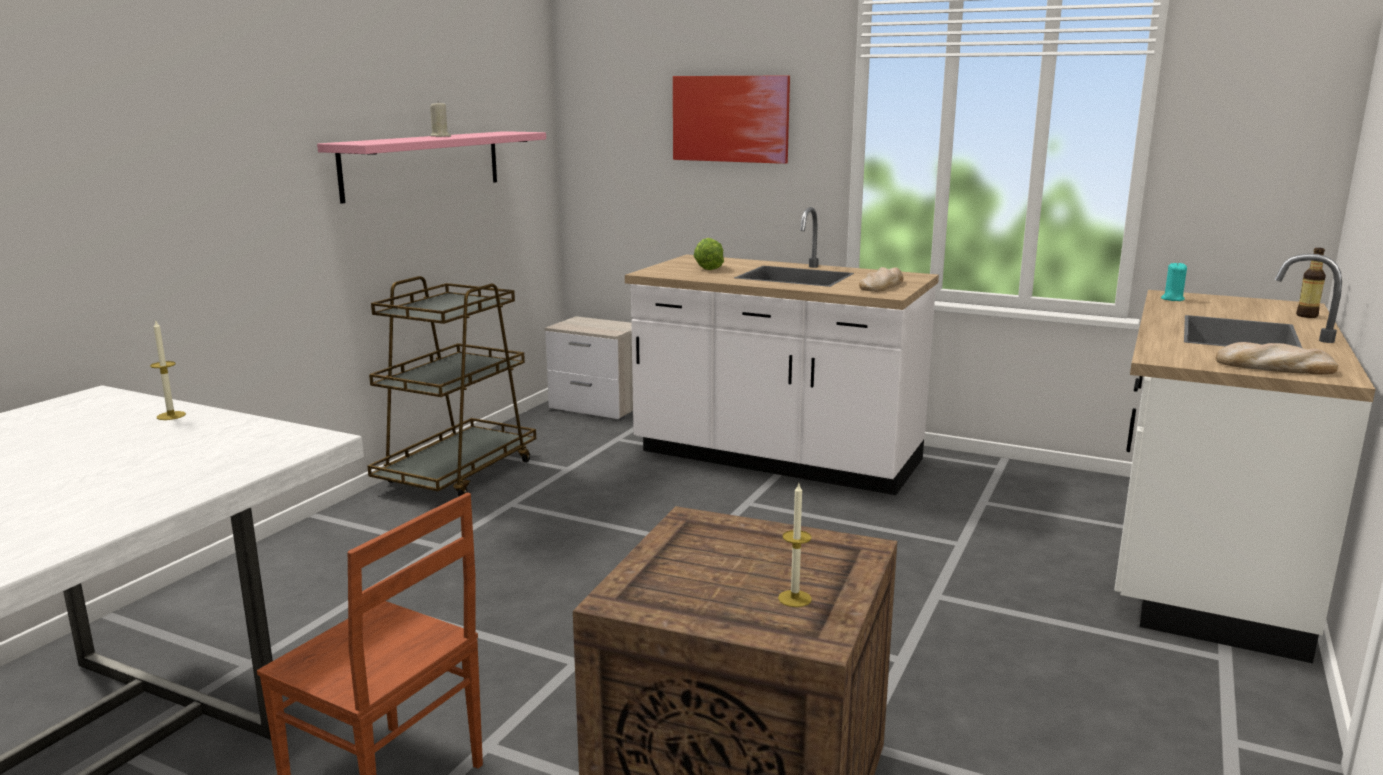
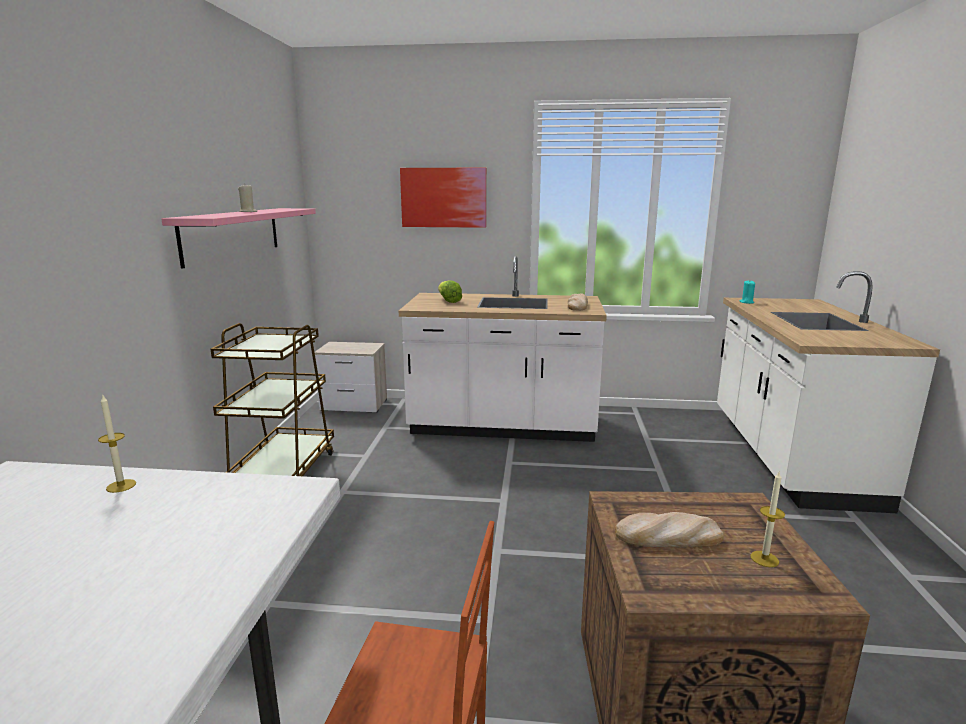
camera: 20 degrees left, 0 degrees up
(1274, 367) = (872, 340): bread -> bread (668, 537)
(1307, 316) = (826, 307): bottle -> none

